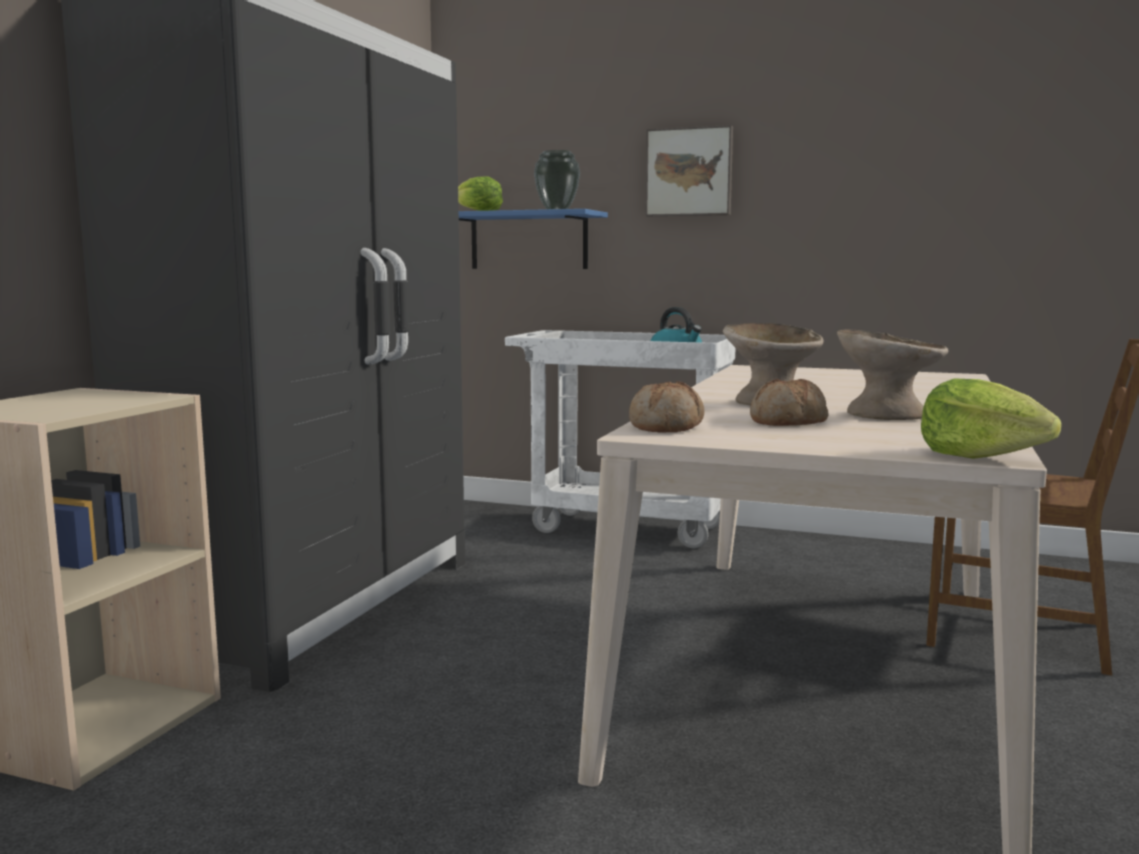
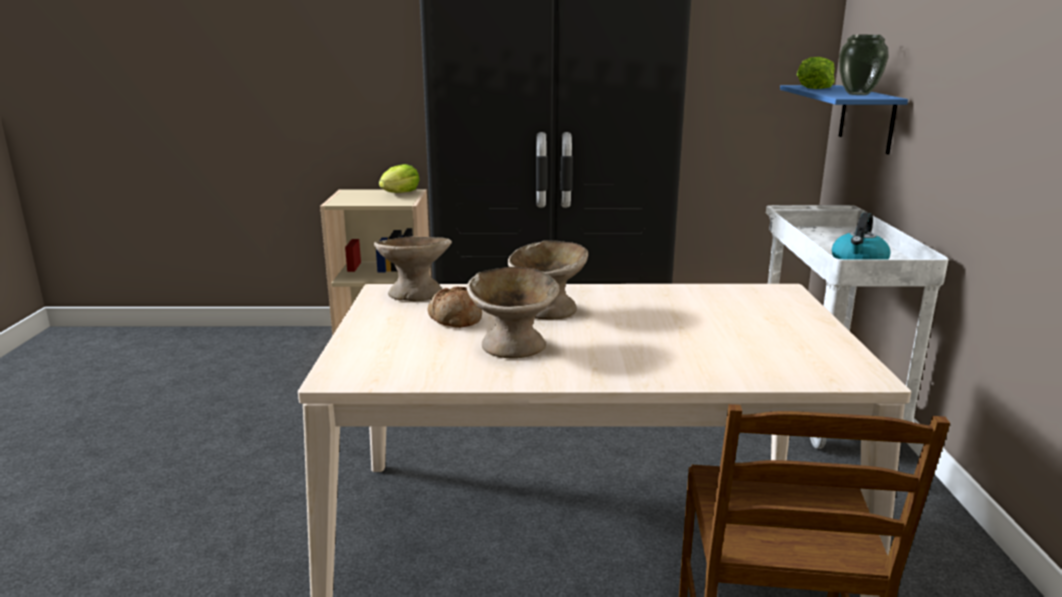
camera: 70 degrees right, 10 degrees up
(668, 427) = (415, 293): bread -> beige bowl
(689, 172) = (962, 64): picture -> none
(980, 456) = (339, 373): lettuce -> lettuce (400, 193)

